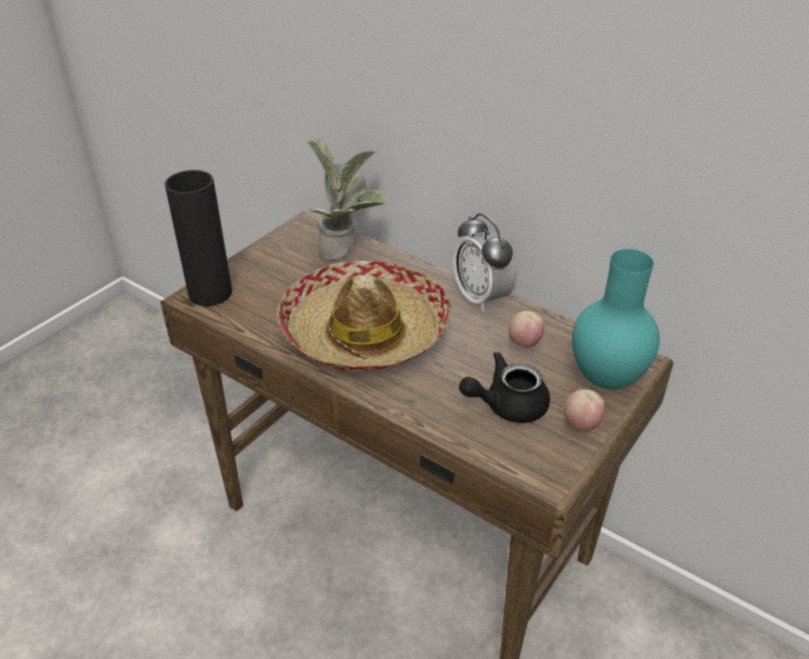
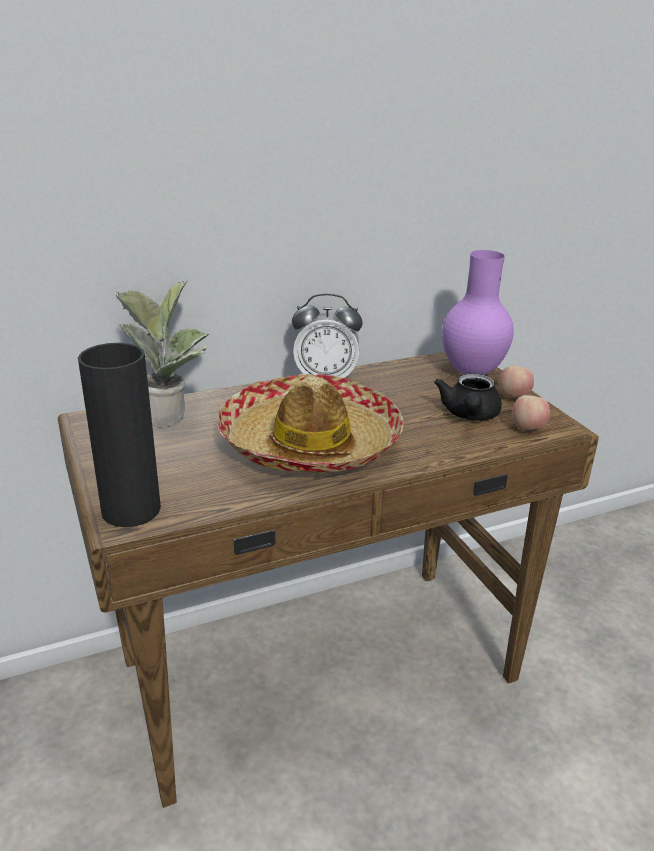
camera: 60 degrees left, 10 degrees down
(524, 343) = (402, 385): apple -> apple (527, 429)
(608, 379) = (473, 372): turquoise vase -> purple vase

